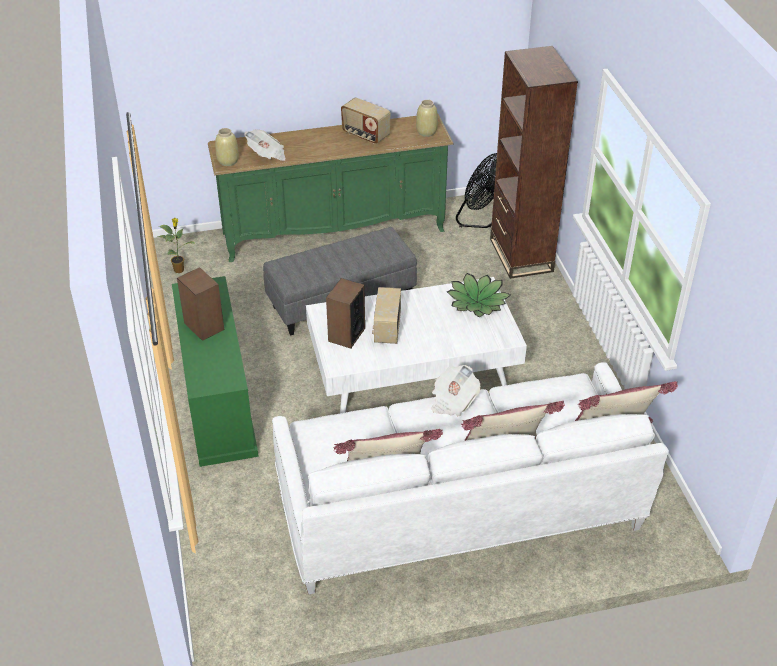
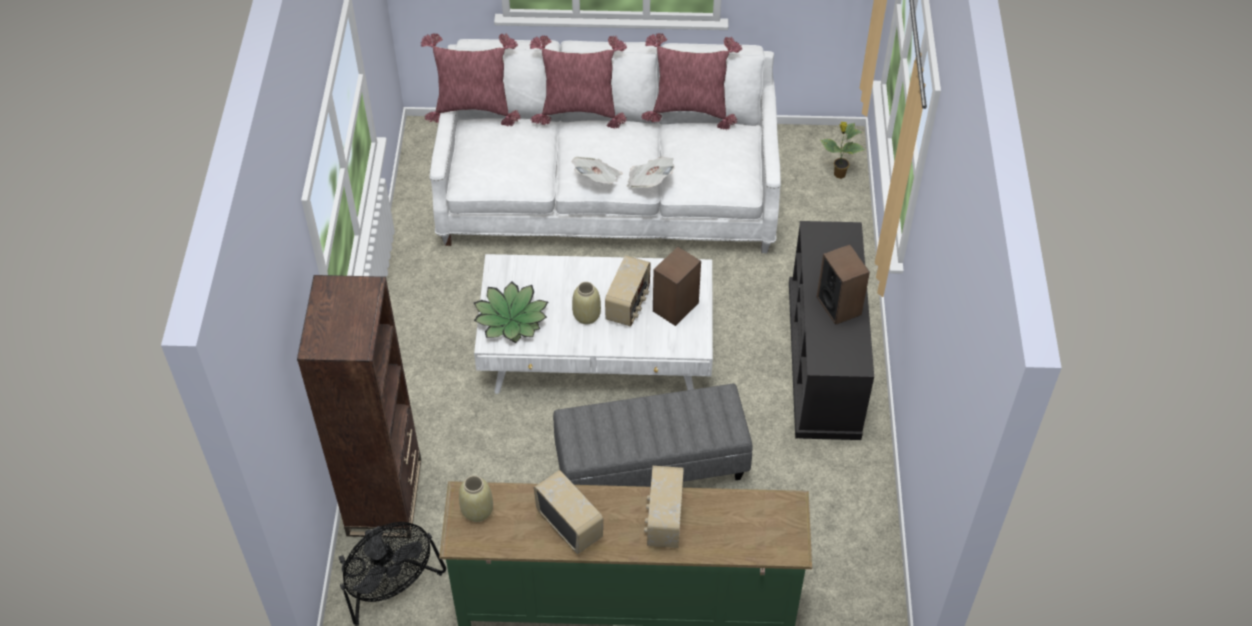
camera: 165 degrees left, 10 degrees up
(179, 269) = (859, 578): potted plant -> potted plant (839, 174)
(218, 398) = (823, 359): green tv stand -> black tv stand
(228, 161) = (785, 510): beige vase -> beige vase (586, 315)
(267, 155) = (726, 511): newspaper -> newspaper (649, 181)
(307, 145) = (663, 520): none -> radio

